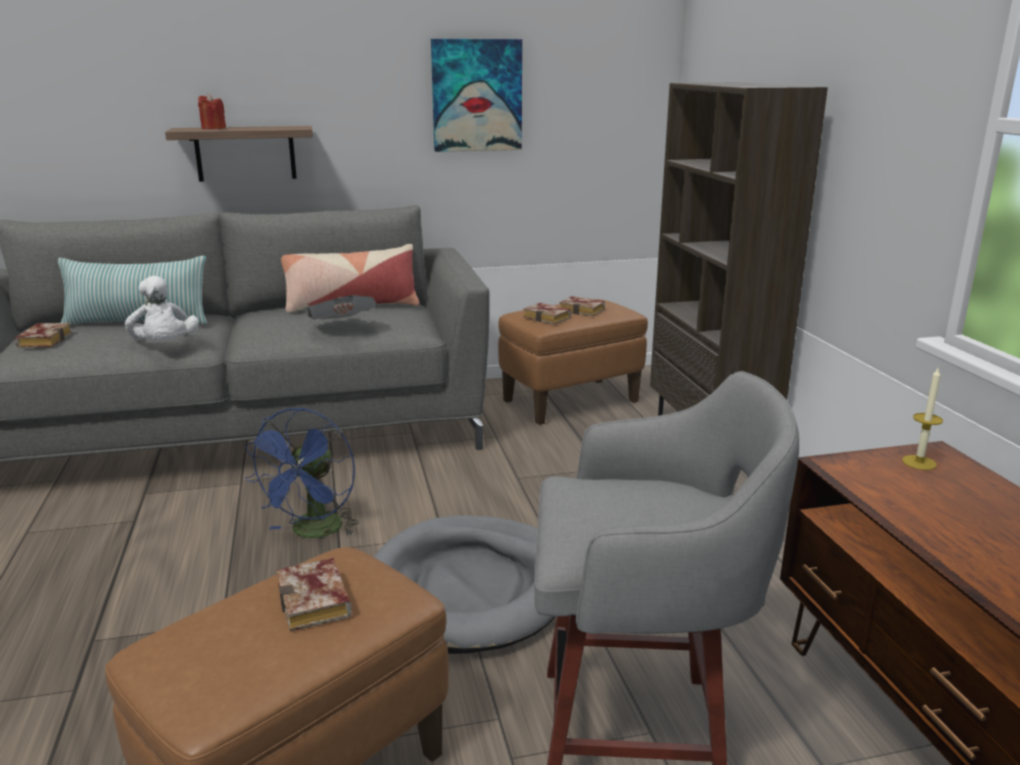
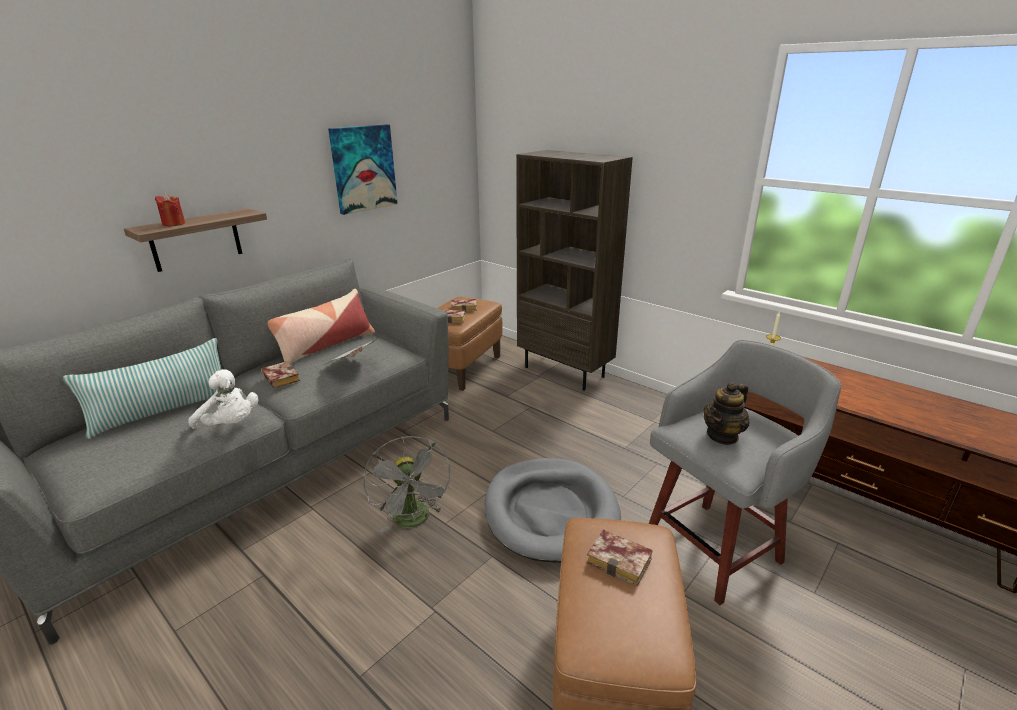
camera: 35 degrees left, 5 degrees up
(44, 340) = (94, 457): book -> book (279, 378)
(313, 532) = (414, 521): blue fan -> grey fan
(612, 509) = (723, 436): none -> teapot

